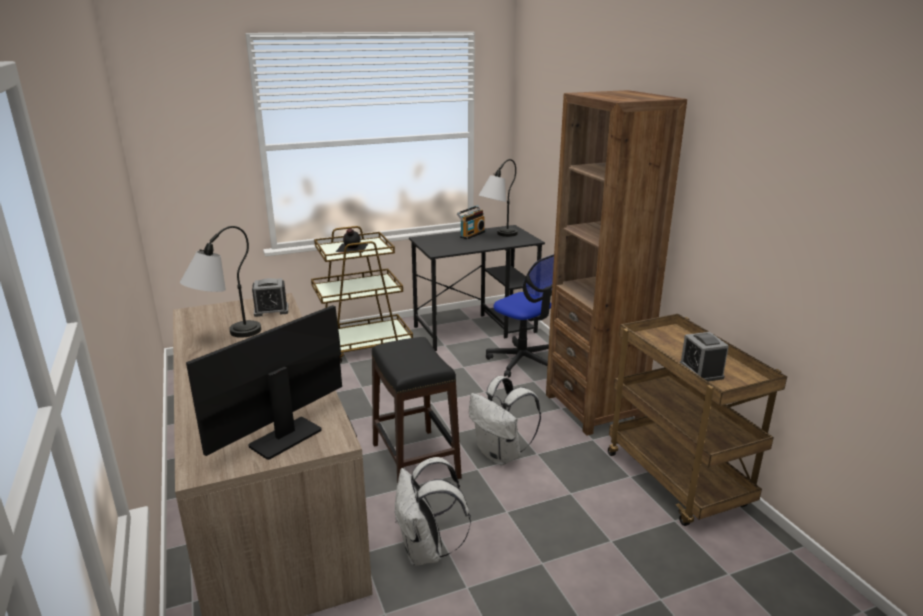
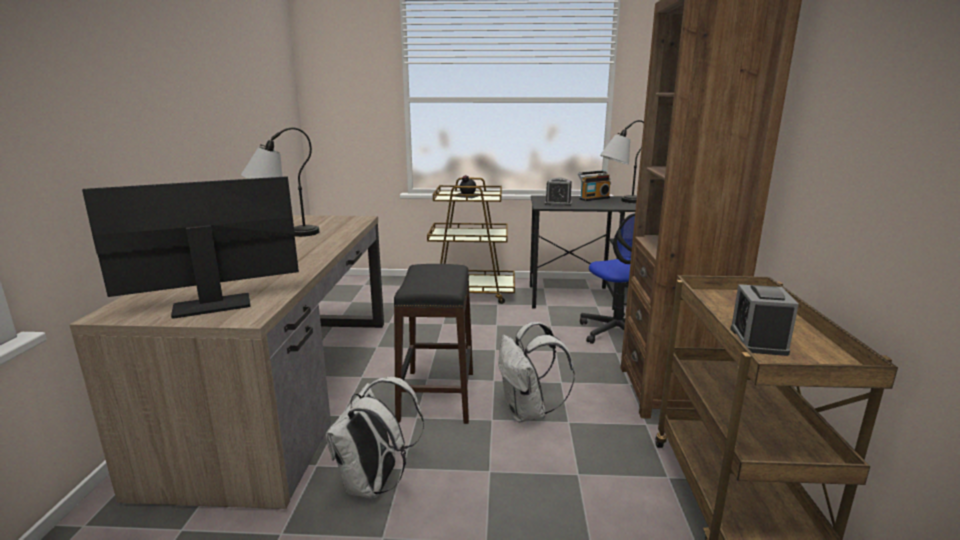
camera: 25 degrees right, 5 degrees down
(271, 310) = (344, 224): alarm clock -> alarm clock (558, 203)

